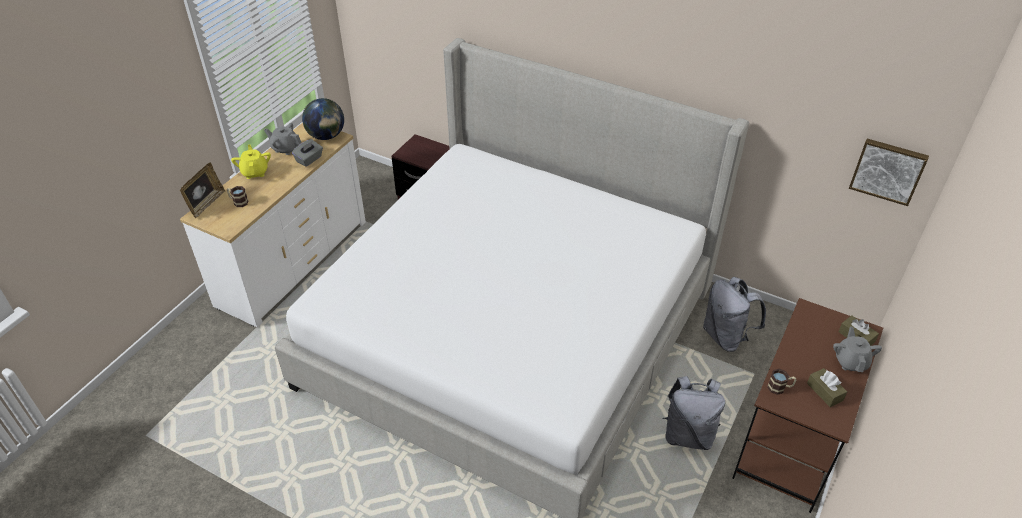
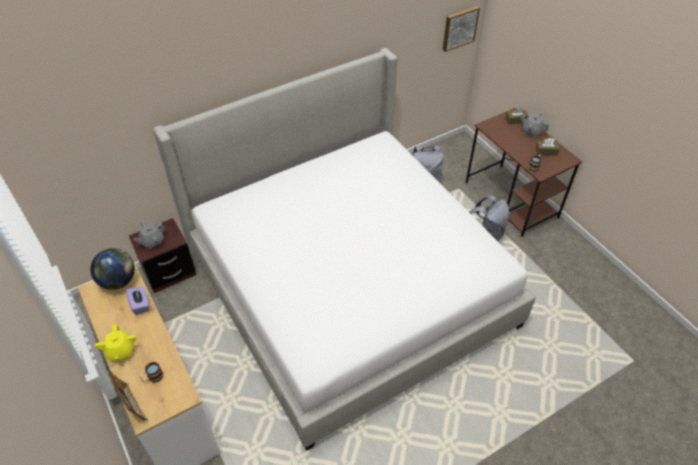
camera: 60 degrees left, 5 degrees up
(255, 172) = (120, 351): yellow teapot -> yellow teapot turned 120 degrees counterclockwise
(285, 148) = (107, 317): grey teapot -> grey teapot (152, 241)
(309, 159) = (140, 305): grey tissue box -> purple tissue box

